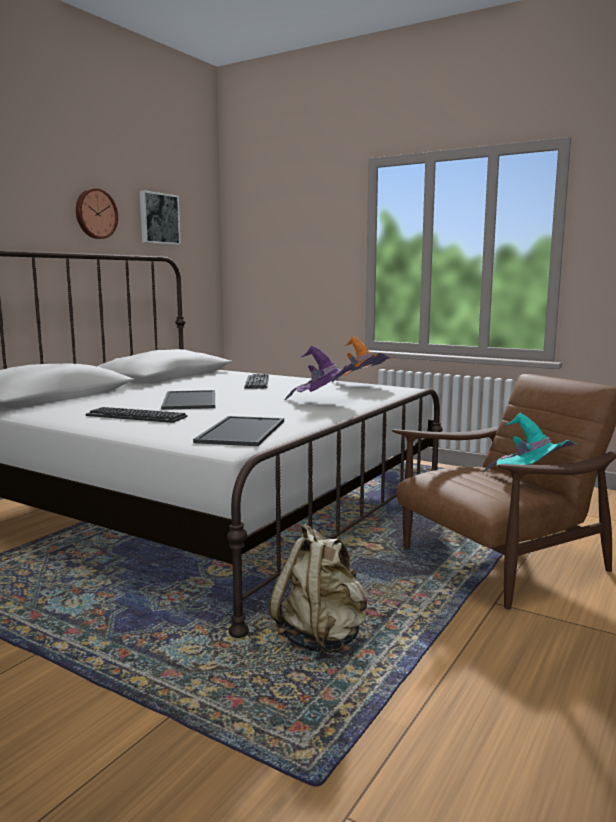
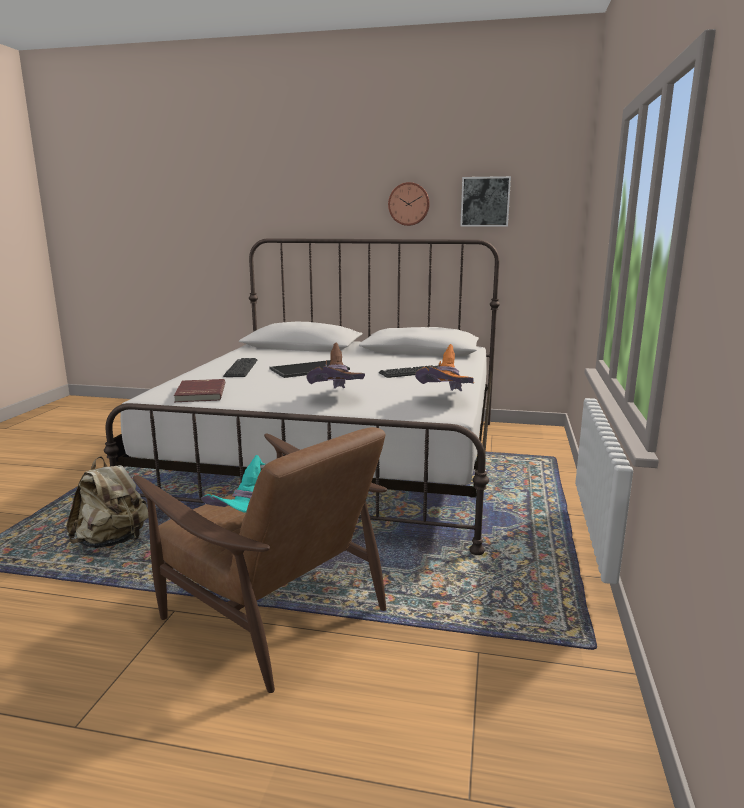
camera: 70 degrees right, 5 degrees up
(243, 432) = (199, 393): tray -> red book
(324, 401) = (336, 398): purple hat -> brown hat

